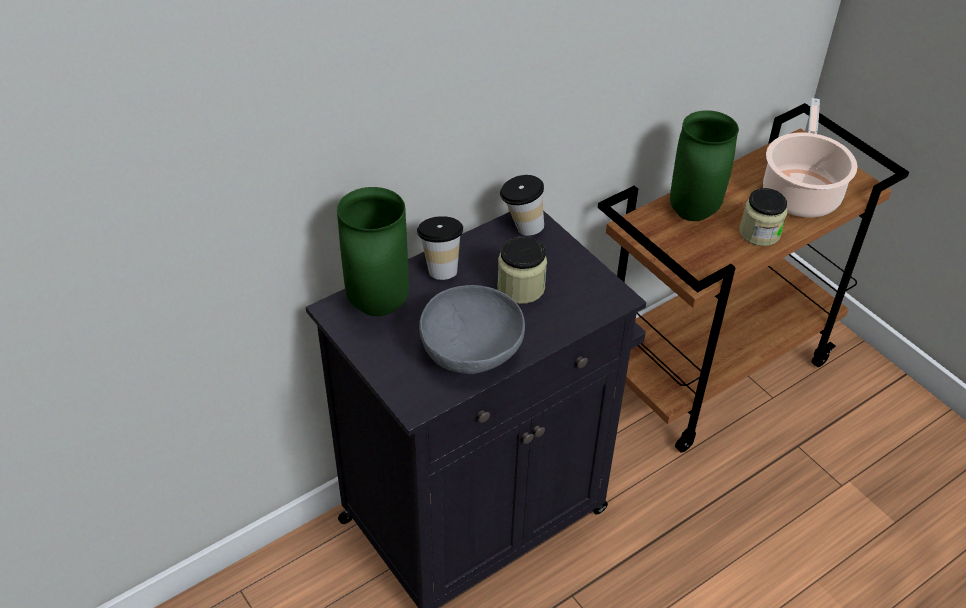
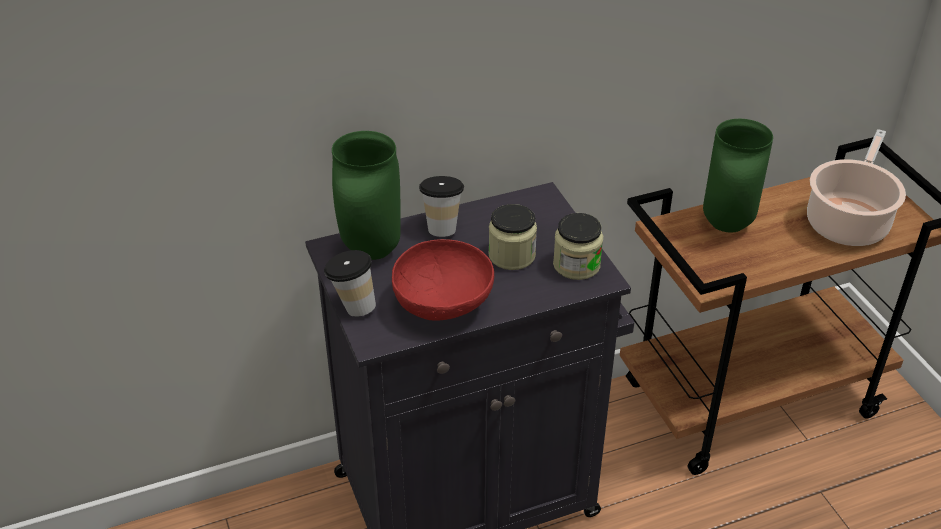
camera: 15 degrees right, 5 degrees down
(472, 352) = (443, 304): grey bowl -> red bowl
(521, 227) = (532, 203): cup -> cup (353, 306)
(759, 233) = (790, 253): jar -> jar (576, 265)

